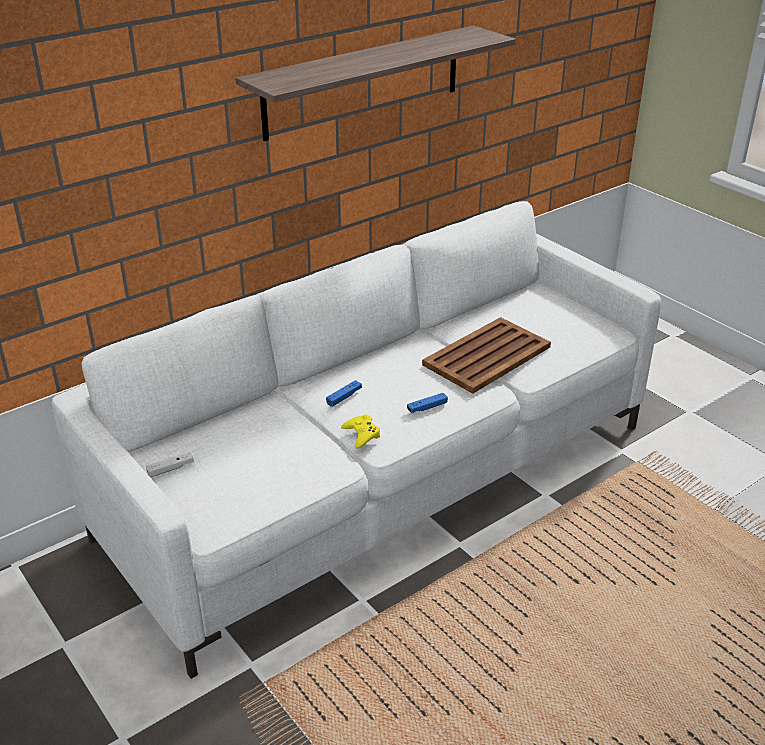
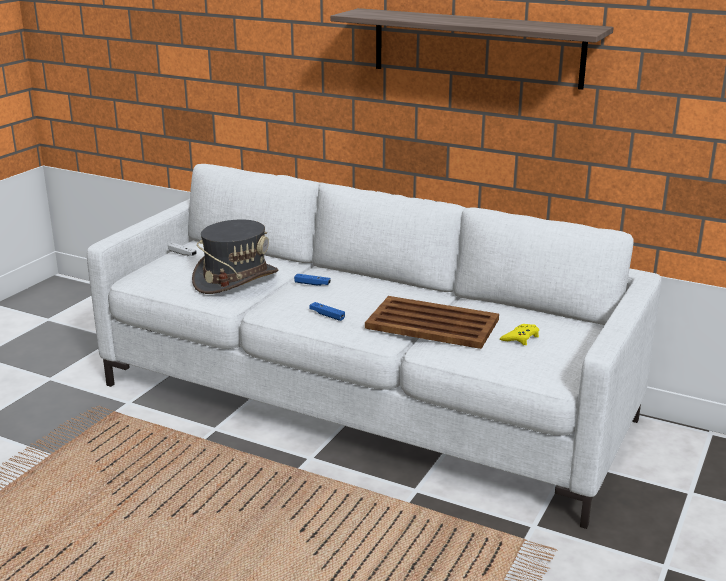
camera: 65 degrees right, 10 degrees down
(288, 444) = (235, 279): none -> grey hat
(361, 434) = (269, 300): yellow game controller -> yellow game controller (520, 338)

